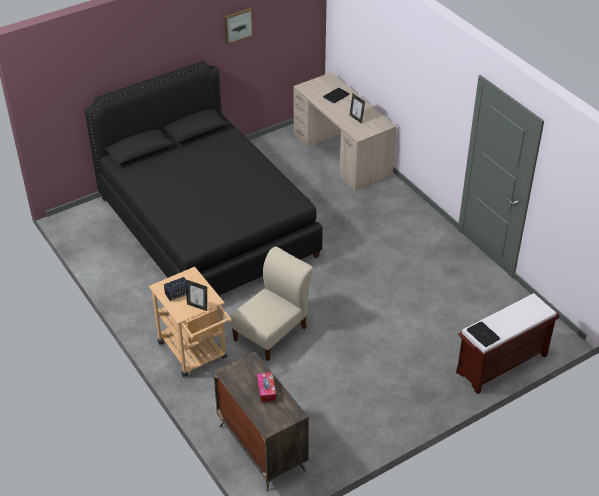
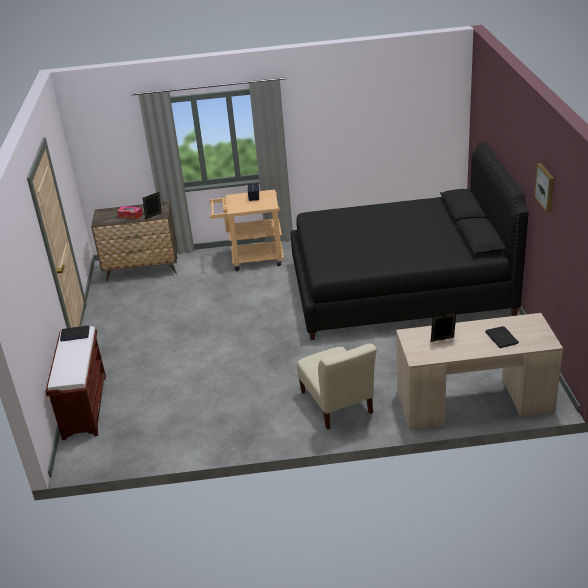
camera: 120 degrees right, 10 degrees down
(197, 306) = (233, 202): picture frame -> picture frame (154, 216)
(272, 332) = (241, 295): beige chair -> beige chair (337, 405)

